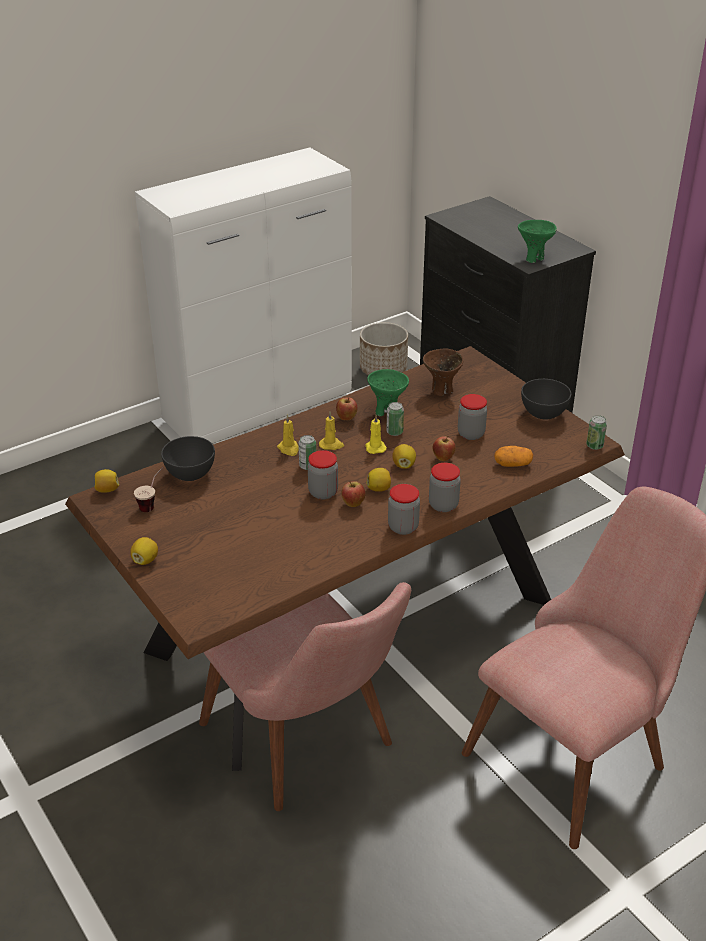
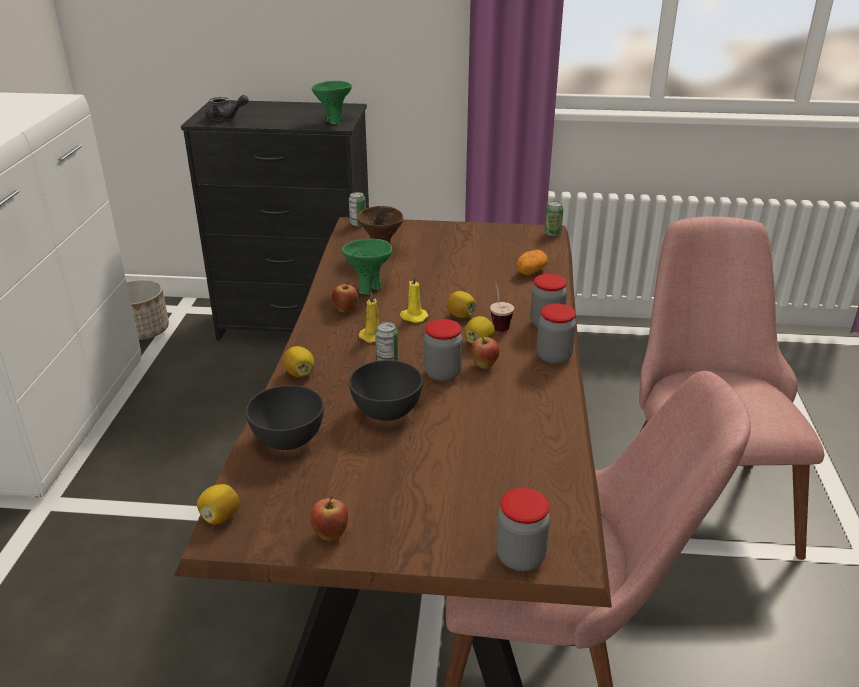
camera: 50 degrees left, 5 degrees down
(145, 560) = (403, 548): lemon -> lemon (299, 373)
(153, 504) = (302, 492): cup -> cup (498, 323)
(289, 449) = (343, 360): yellow candle -> none
(394, 432) = (405, 298): can -> can (358, 224)
(443, 458) = (479, 294): apple -> apple (330, 534)
(465, 221) = (225, 118): none -> grey teapot
(471, 434) = (462, 269): jar -> jar (520, 557)
(544, 414) = (482, 231): grey bowl -> grey bowl (387, 411)

